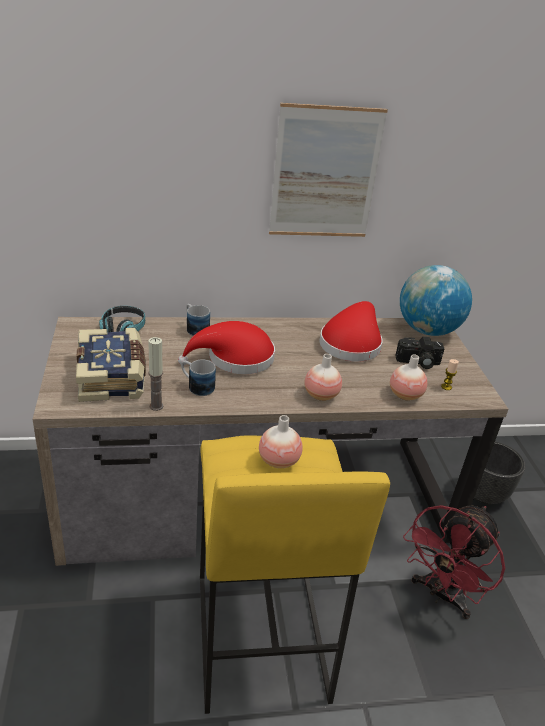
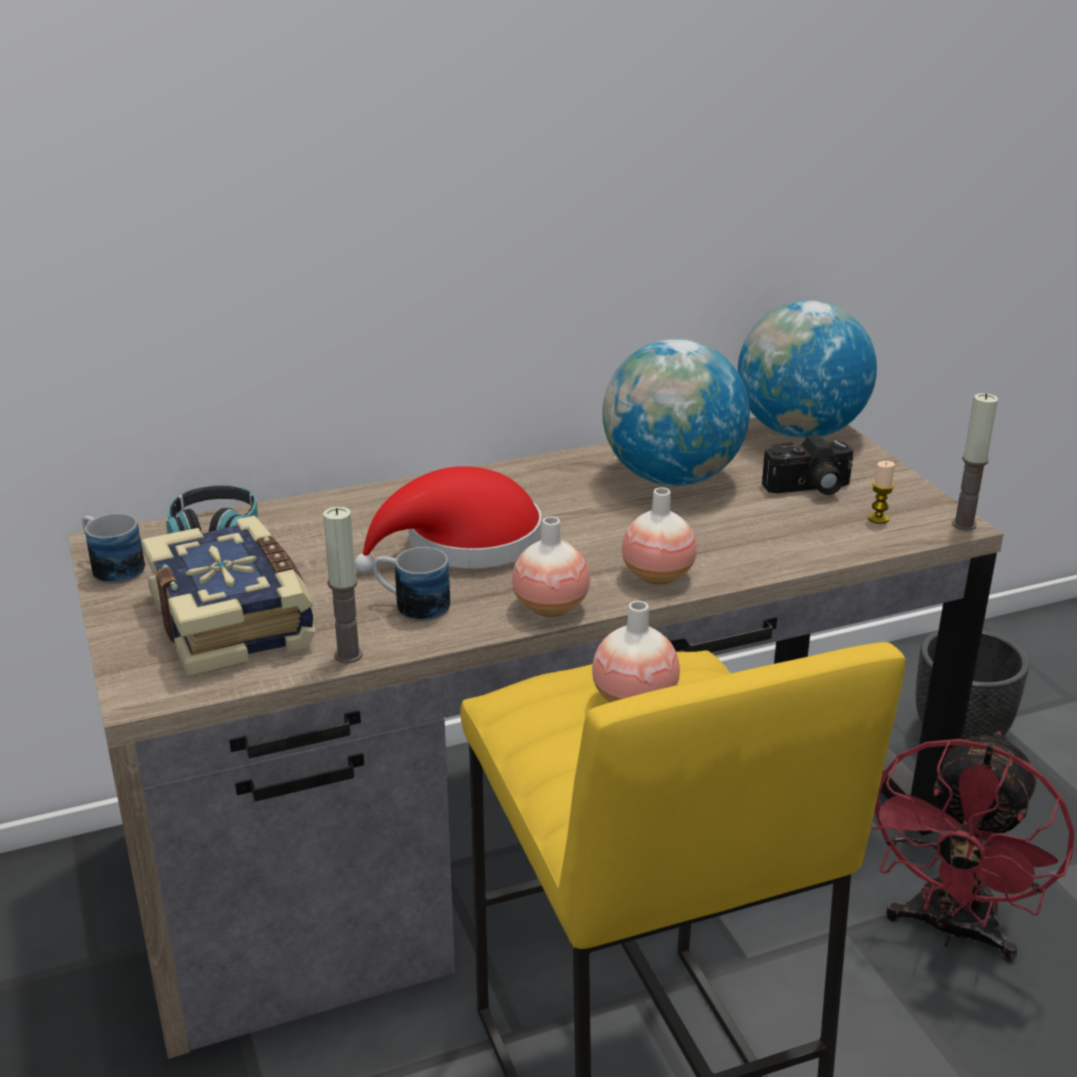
camera: 10 degrees left, 5 degrees down
(195, 328) = (359, 506): mug -> mug (111, 567)
(325, 173) = (565, 155): picture -> none
(351, 343) = (671, 478): red hat -> globe
(405, 395) = (811, 546): vase -> vase (550, 607)
(489, 399) = (964, 524): none -> candle

